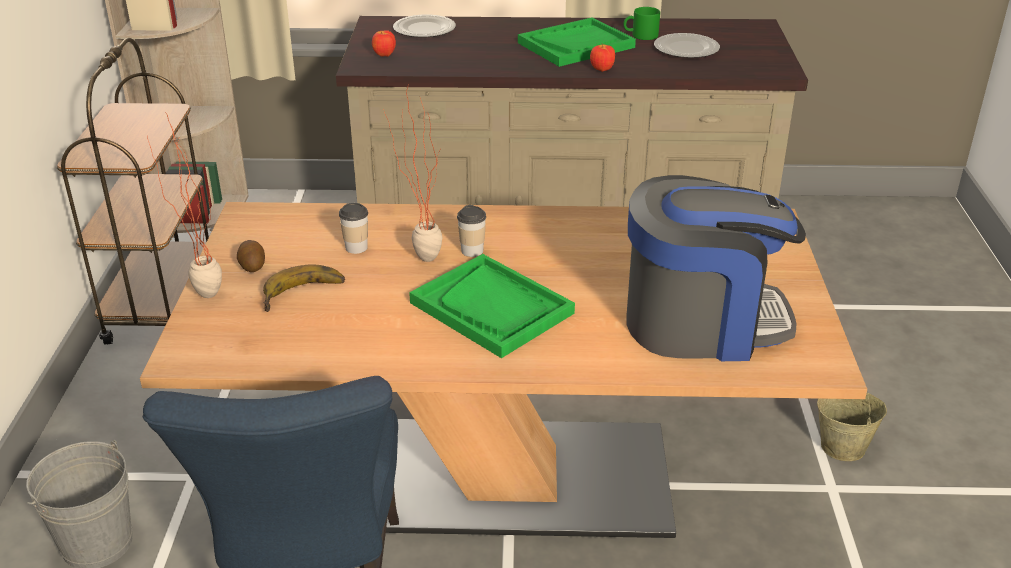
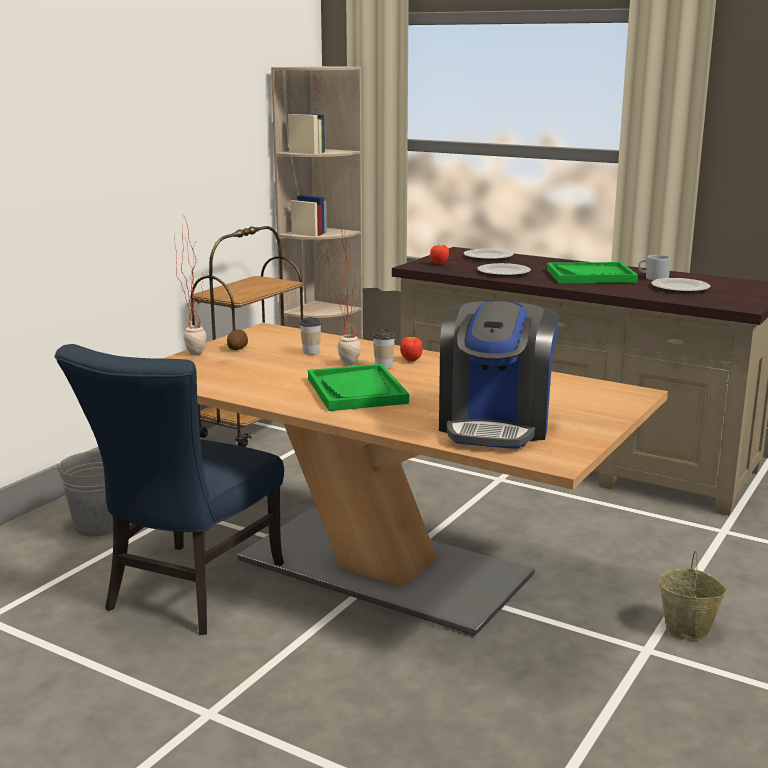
camera: 30 degrees right, 15 degrees down
(304, 295) = (249, 364): banana -> none
(476, 58) = (503, 272): none -> plate
(601, 70) = (589, 288): apple -> apple (410, 360)
(640, 36) = (652, 278): green mug -> grey mug
(702, 323) = (495, 425): coffee machine -> coffee machine turned 75 degrees clockwise

